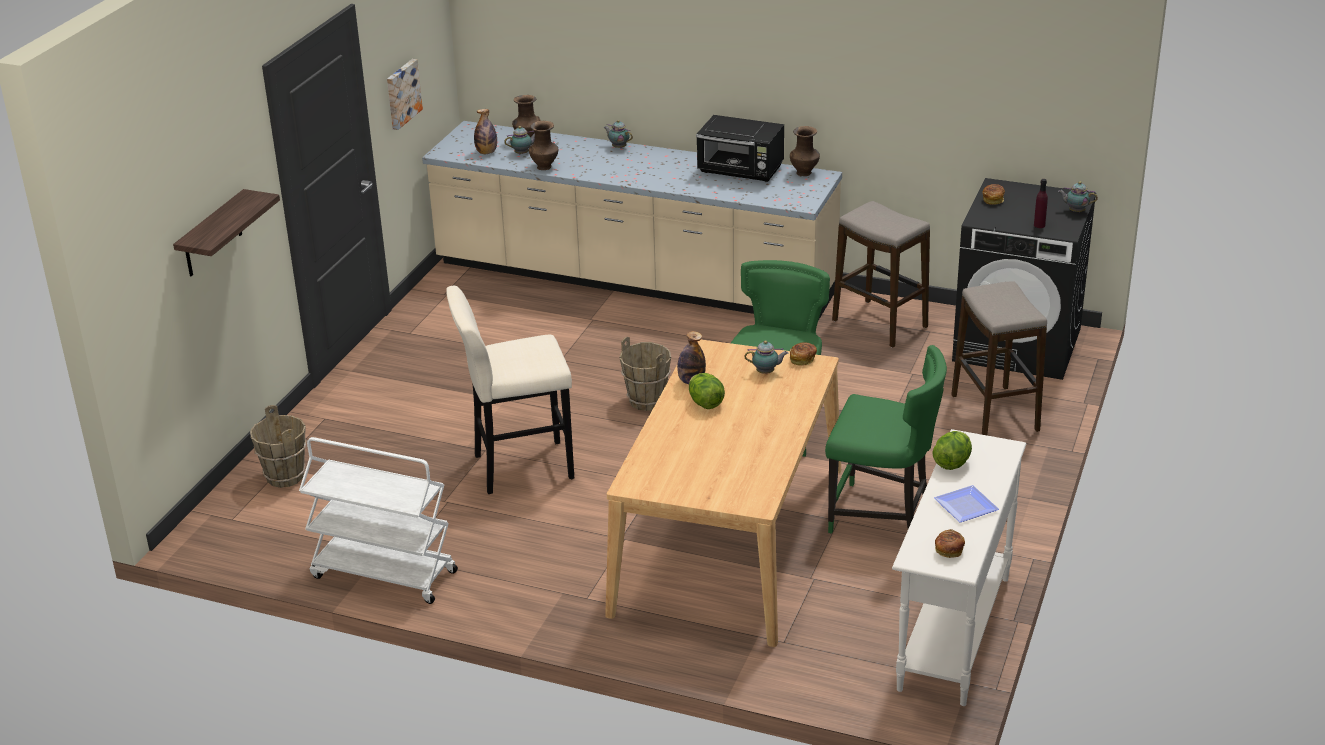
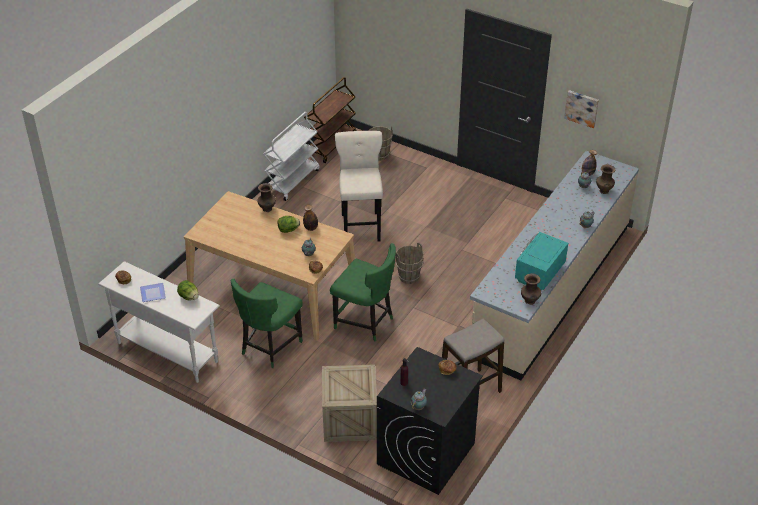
camera: 100 degrees right, 10 degrees up
(212, 235) = (406, 45): shelf -> none
(245, 544) = (330, 144): none -> brown cart
(545, 167) = (562, 194): brown vase -> brown vase (267, 209)
(741, 171) = (539, 273): black microwave -> turquoise microwave
(995, 413) = (350, 420): stool -> crate

